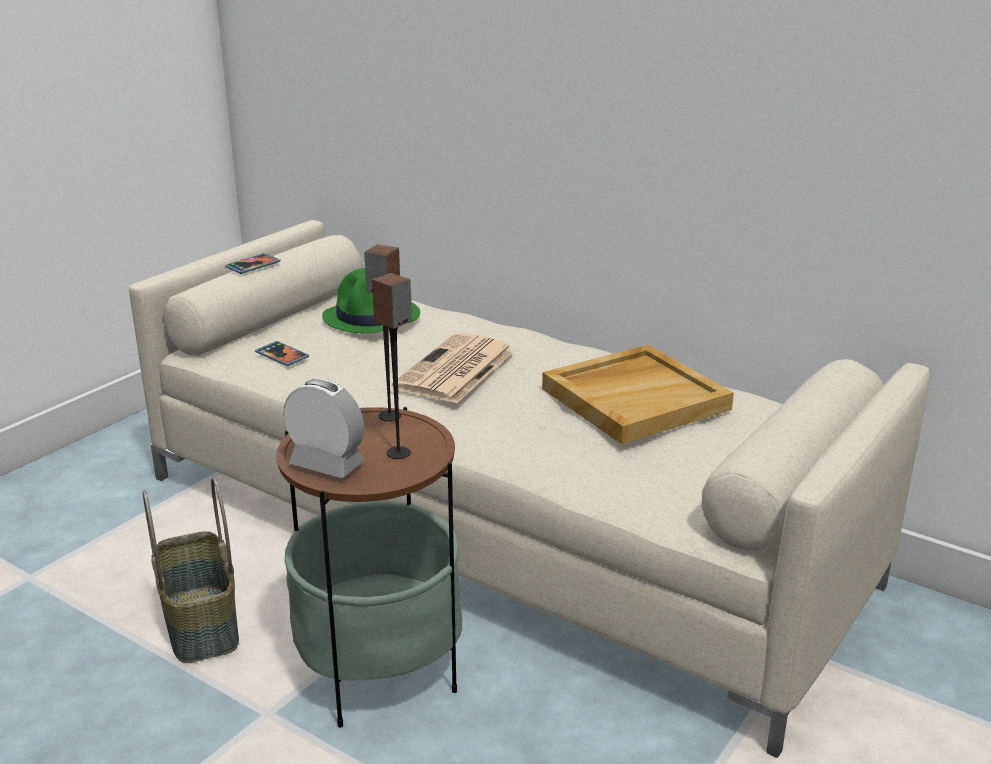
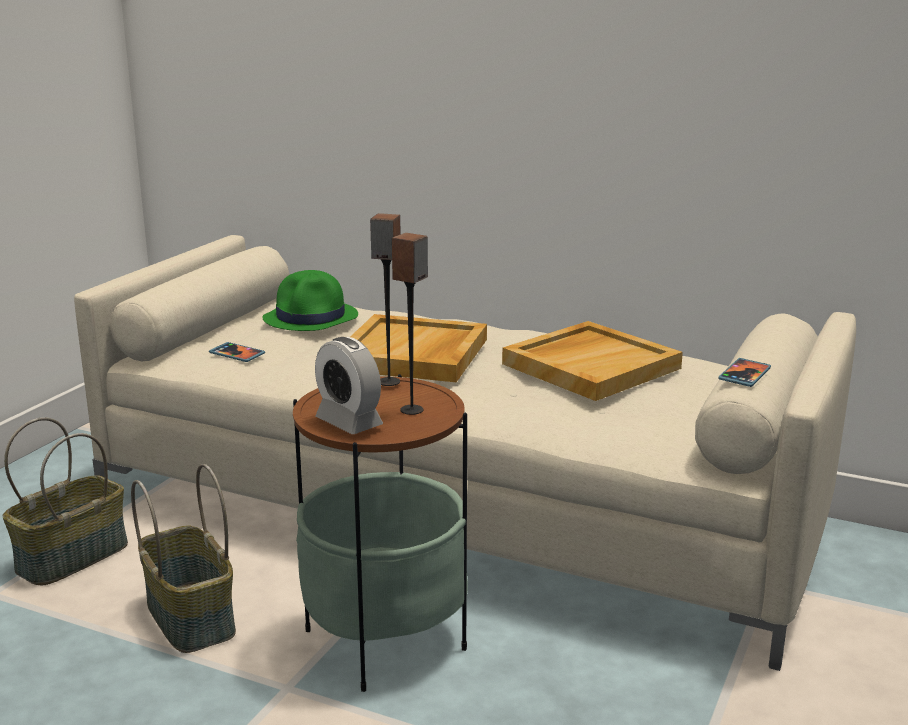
camera: 10 degrees left, 5 degrees down
(113, 544) = (72, 556): none -> basket
(253, 265) = (192, 273): phone -> phone (744, 375)
(326, 464) = (349, 422): alarm clock -> alarm clock turned 150 degrees counterclockwise
(455, 370) = (413, 354): newspaper -> beige tray

